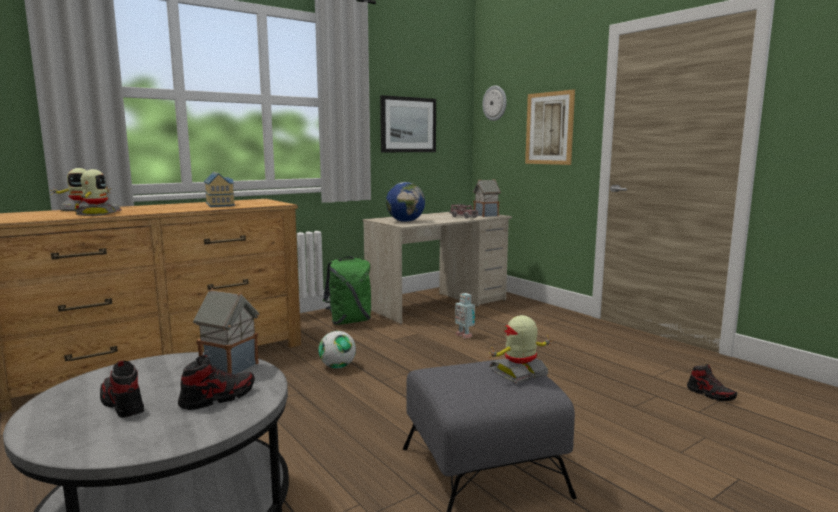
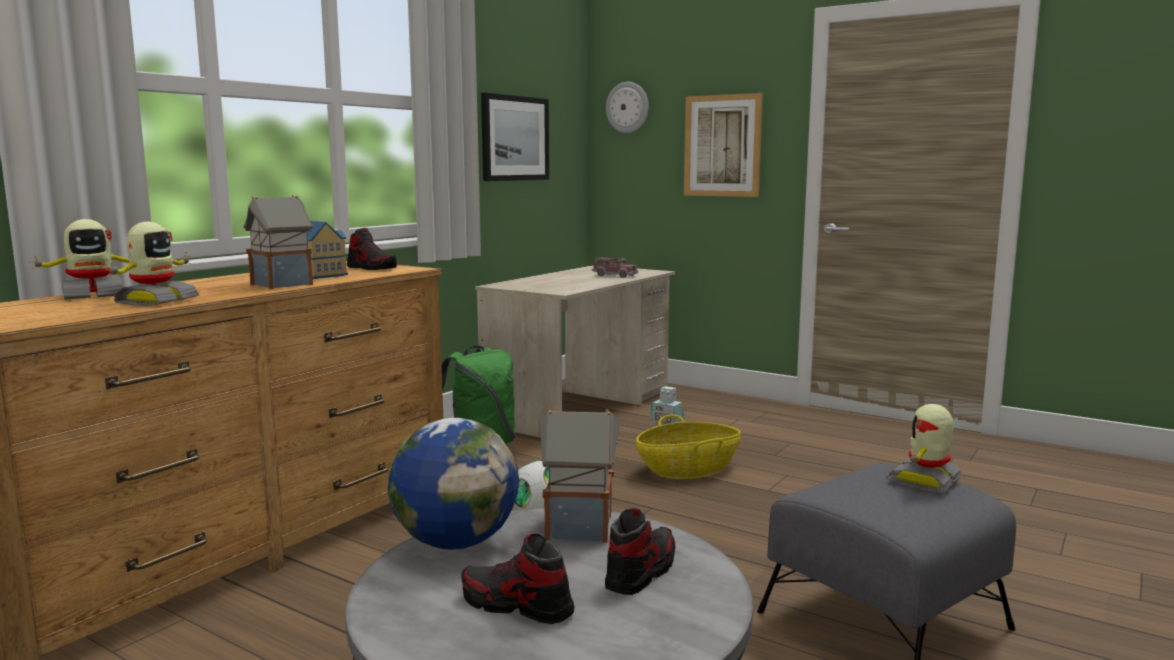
camera: 20 degrees left, 0 degrees up
(98, 214) = (155, 301): toy robot -> toy robot turned 45 degrees clockwise
(405, 221) = (550, 287): globe -> globe (455, 543)
(463, 350) = (688, 469): none -> basket
(486, 215) = (640, 272): toy house -> toy house (283, 284)
(710, 394) = (1021, 483): shoe -> shoe (371, 268)

